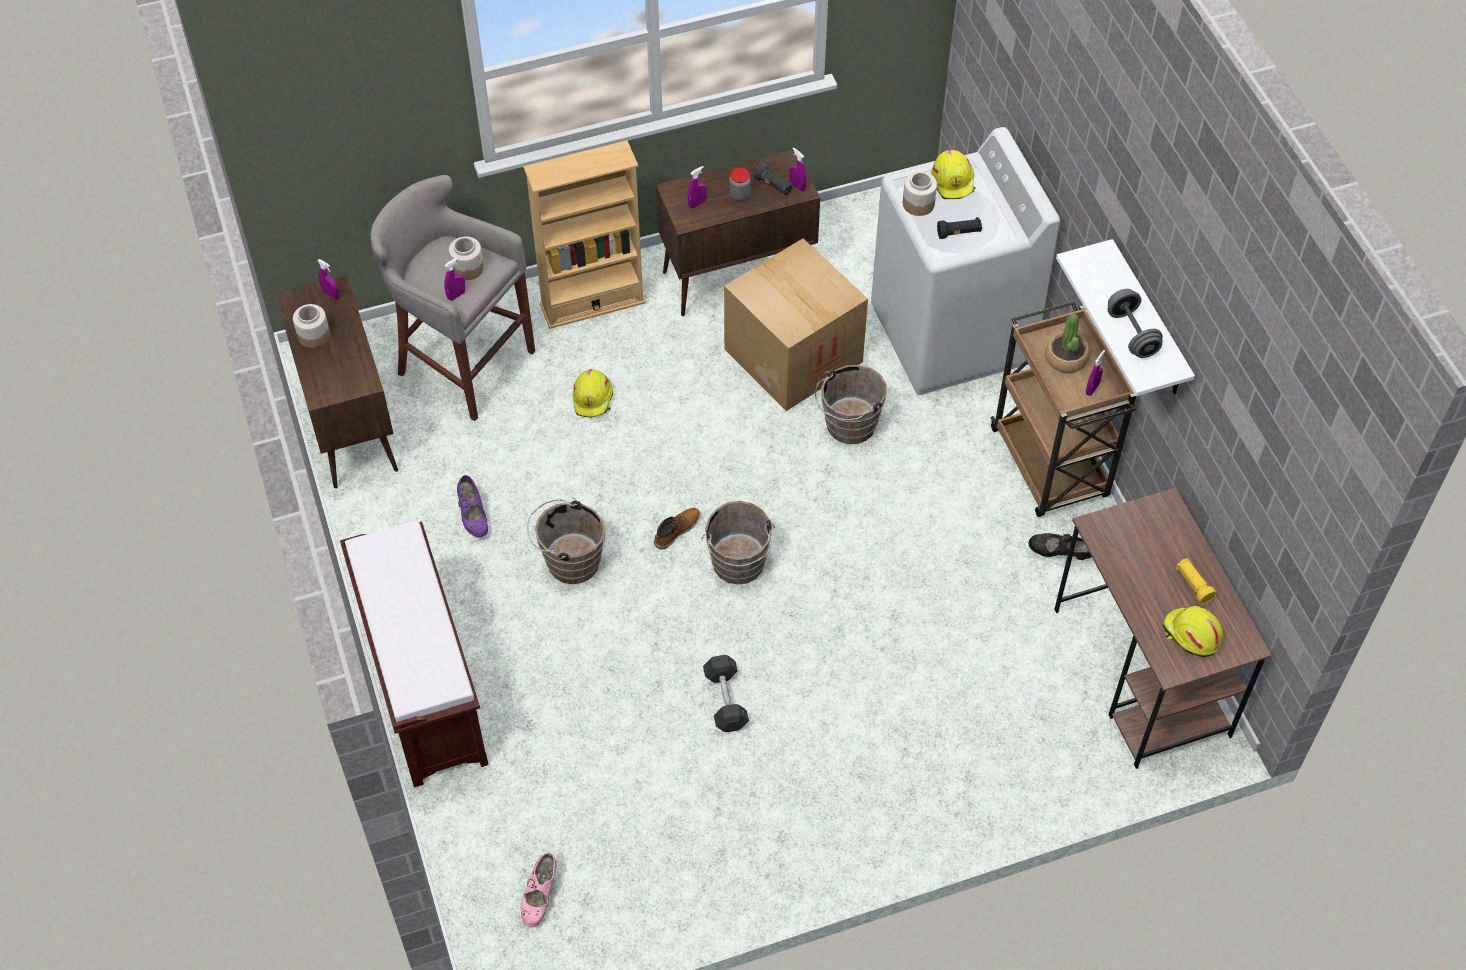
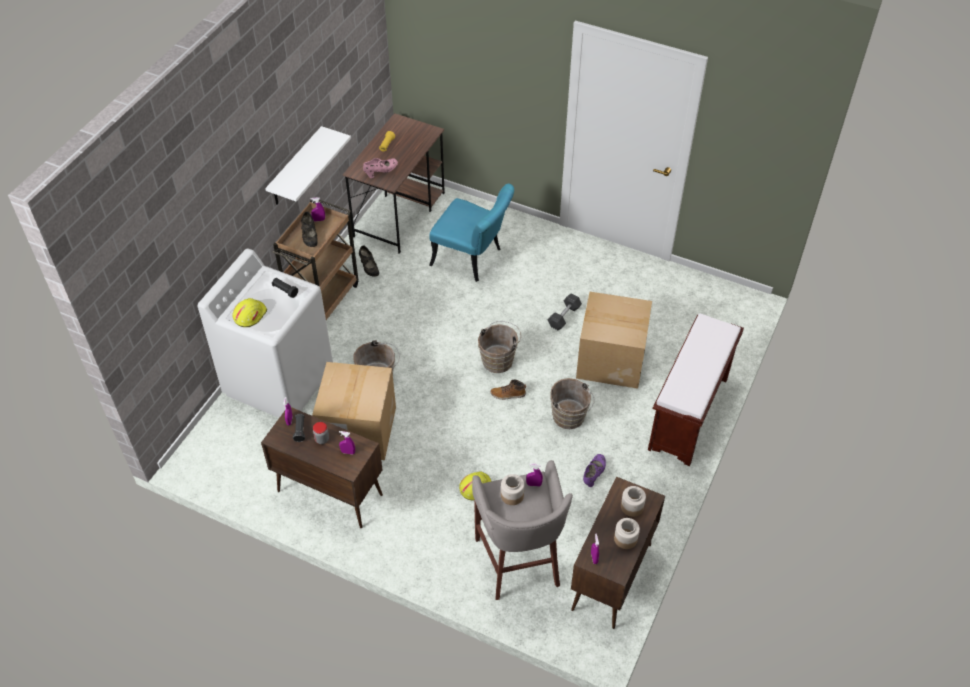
camera: 135 degrees left, 5 degrees down
(539, 897) = (709, 306): pink shoe -> pink shoe (381, 172)
(592, 303) = (416, 541): beige bookcase -> none
(598, 686) = (611, 359): none -> cardboard box
(918, 203) = (280, 317): jar -> jar (632, 507)
(950, 686) = (473, 259): none -> turquoise chair
(1066, 358) = (310, 237): potted plant -> black shoe
(1132, 334) = (319, 152): grey dumbbell -> none
(1191, 635) = (411, 134): yellow hard hat -> none

